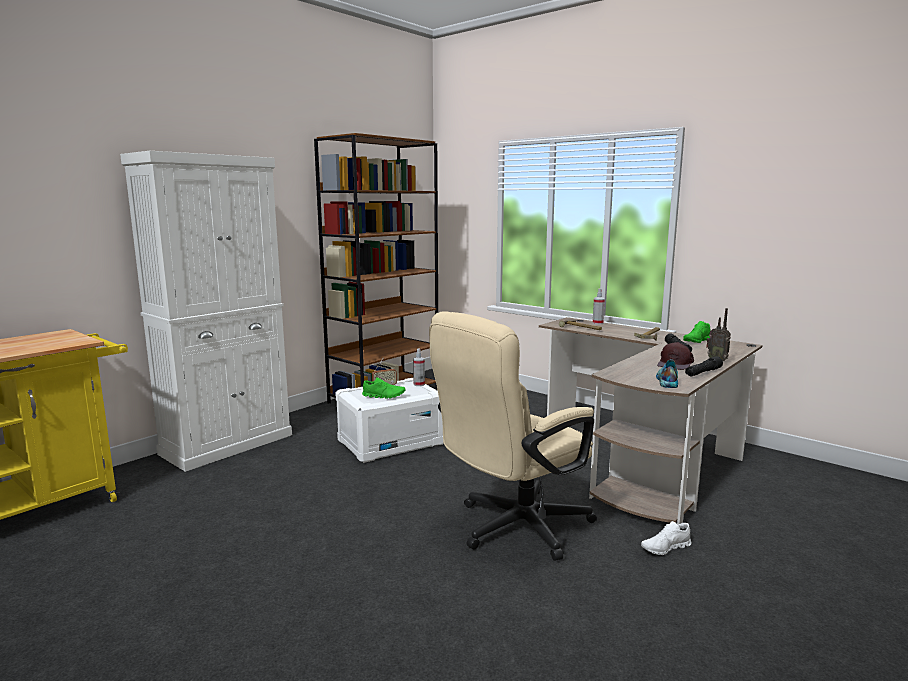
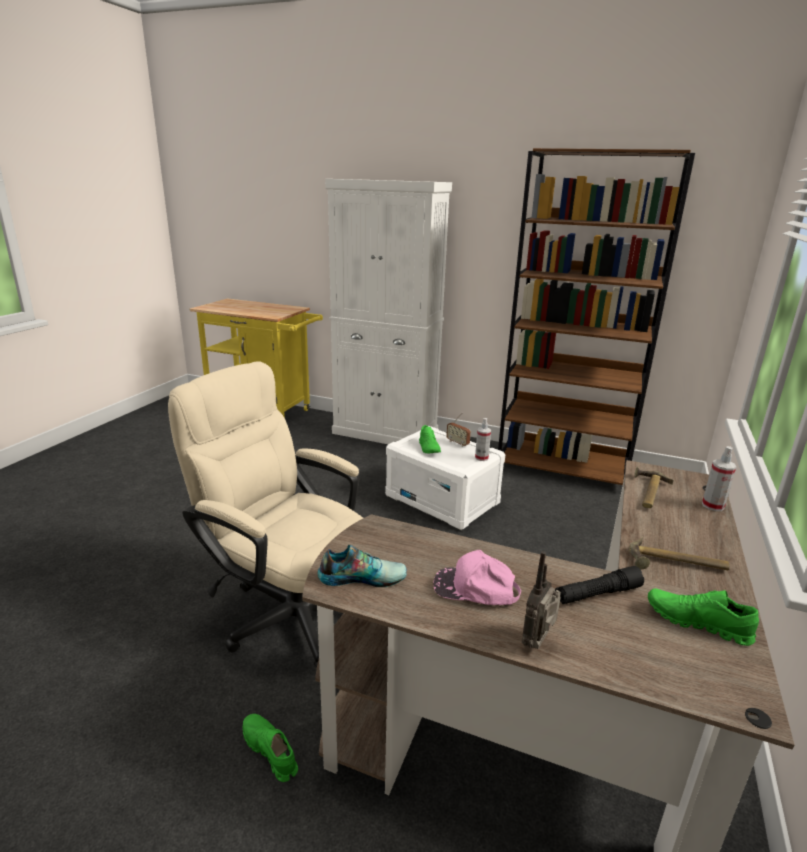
camera: 70 degrees right, 10 degrees up
(665, 548) = (270, 751): white shoe -> green shoe
(676, 364) = (475, 589): brown cap -> pink cap
(703, 372) = (434, 618): black flashlight -> none

